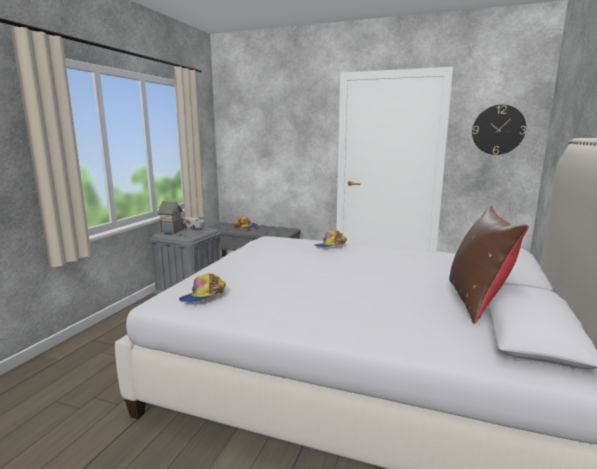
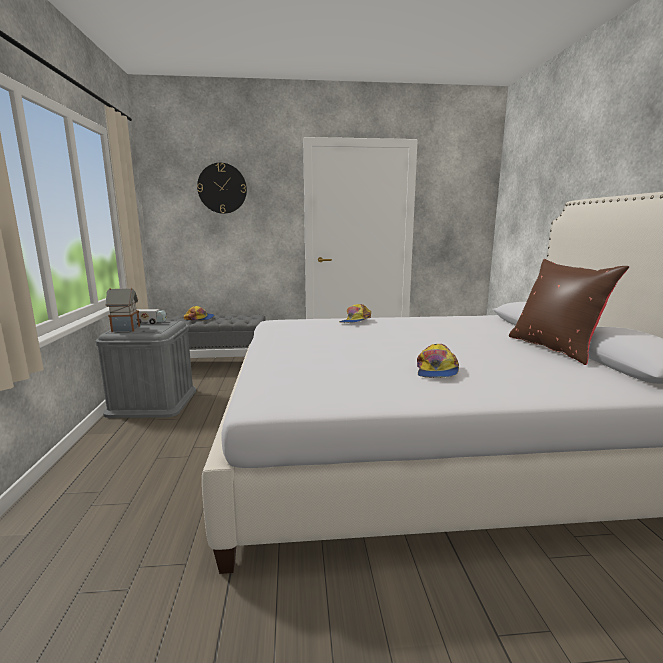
camera: 25 degrees left, 0 degrees up
(203, 296) = (306, 386): cap -> cap (436, 370)
(498, 130) = (458, 202): wall clock -> wall clock (222, 188)

